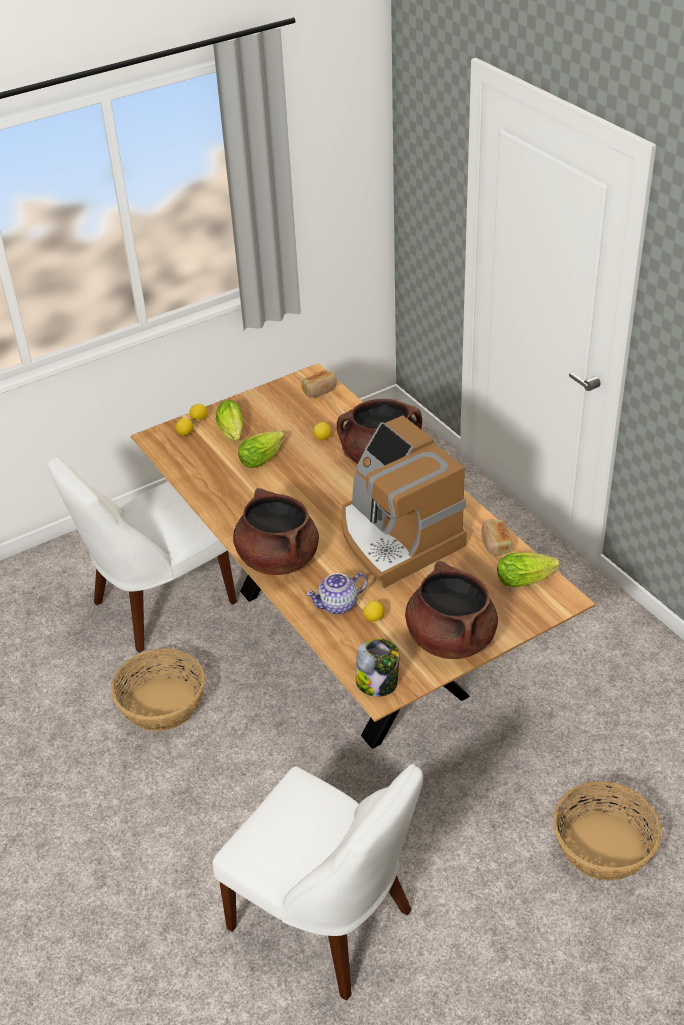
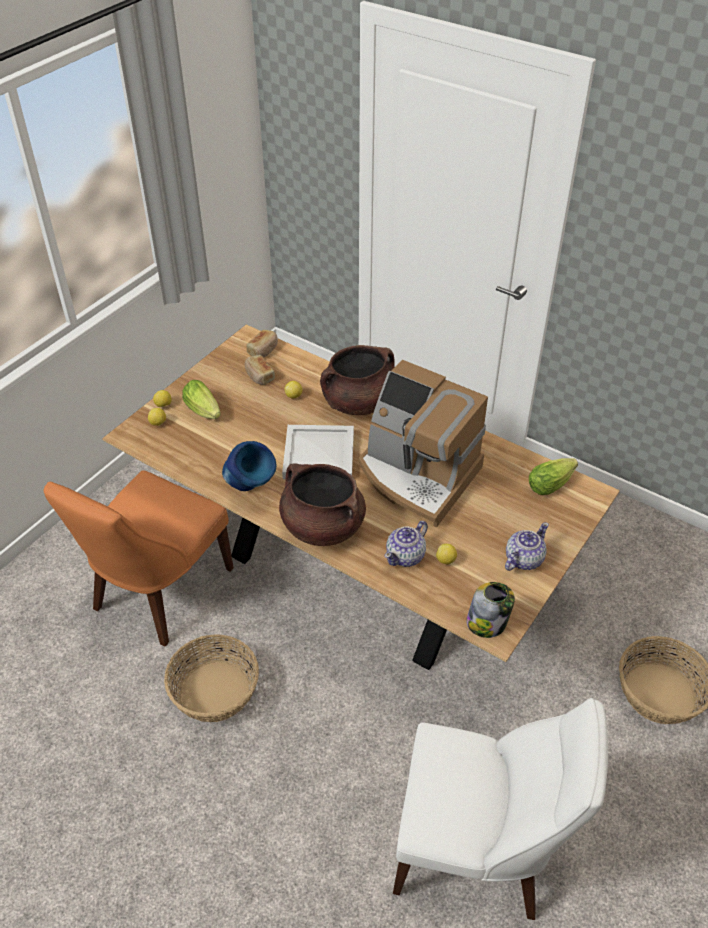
camera: 25 degrees left, 5 degrees up
(158, 604) = (158, 592): white chair -> orange chair
(231, 513) = (250, 492): none -> blue vase
(264, 457) = (249, 428): lettuce -> none
(315, 496) = (320, 454): none -> white tray
(450, 639) = (523, 559): brown cooking pot -> teapot
(495, 544) = (505, 458): bread -> bread (259, 376)

